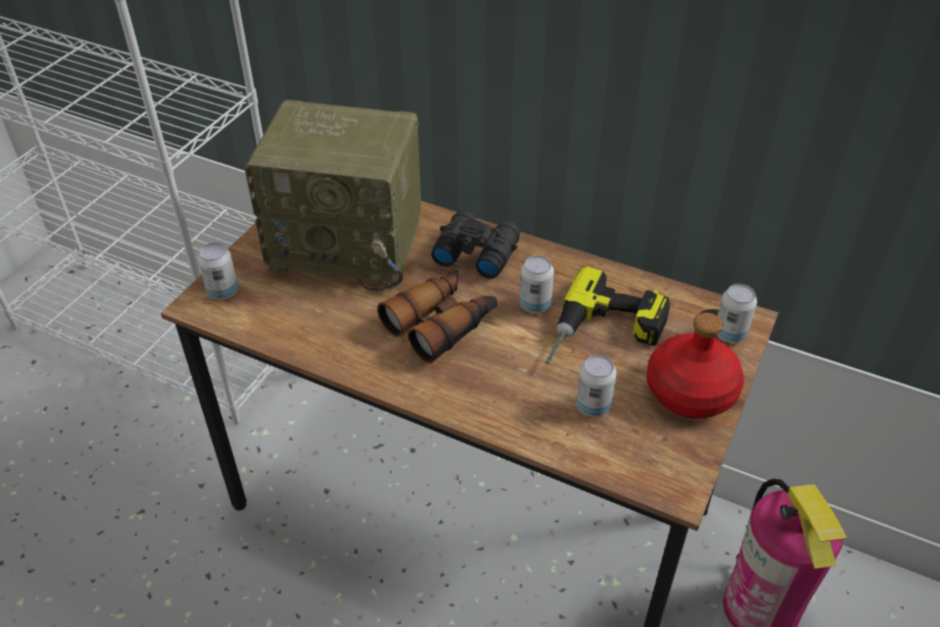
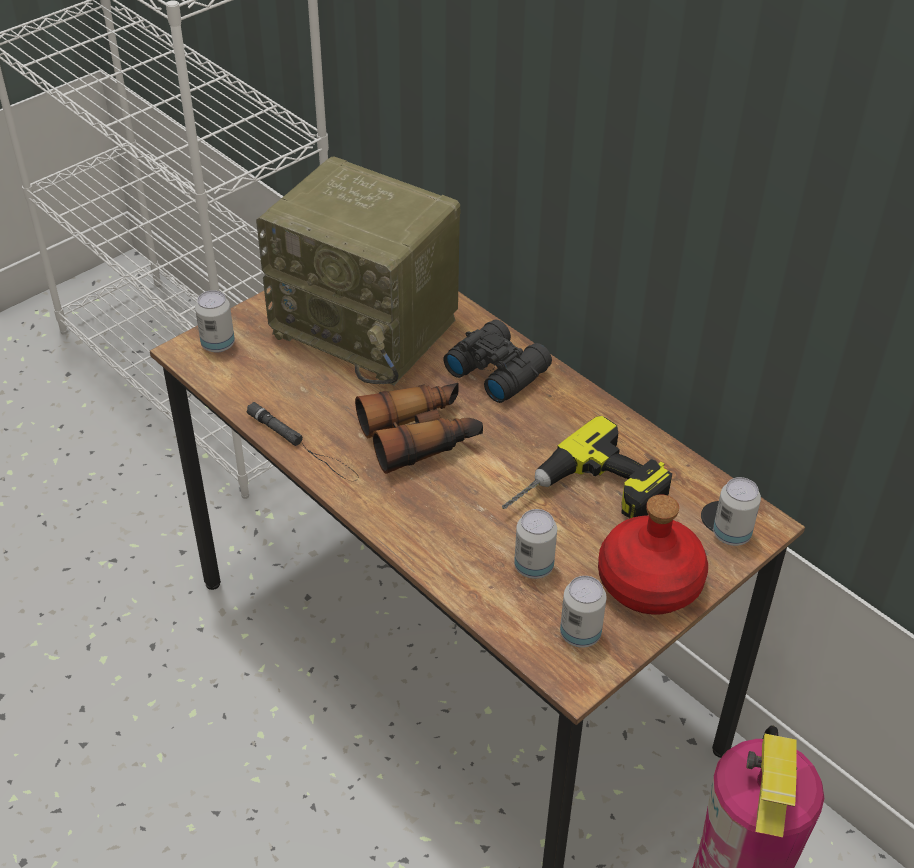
camera: 20 degrees right, 0 degrees up
(344, 359) = (303, 446): none -> black flashlight
(535, 305) = (530, 444): can -> can (580, 634)

